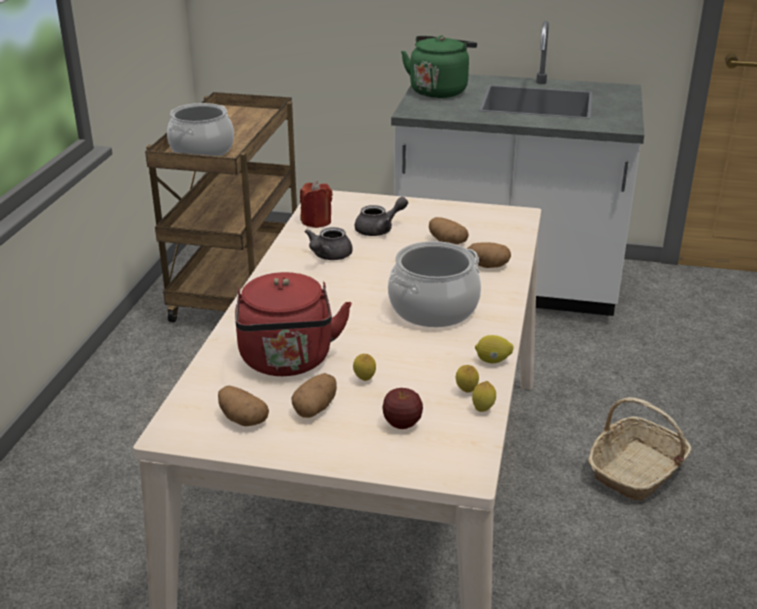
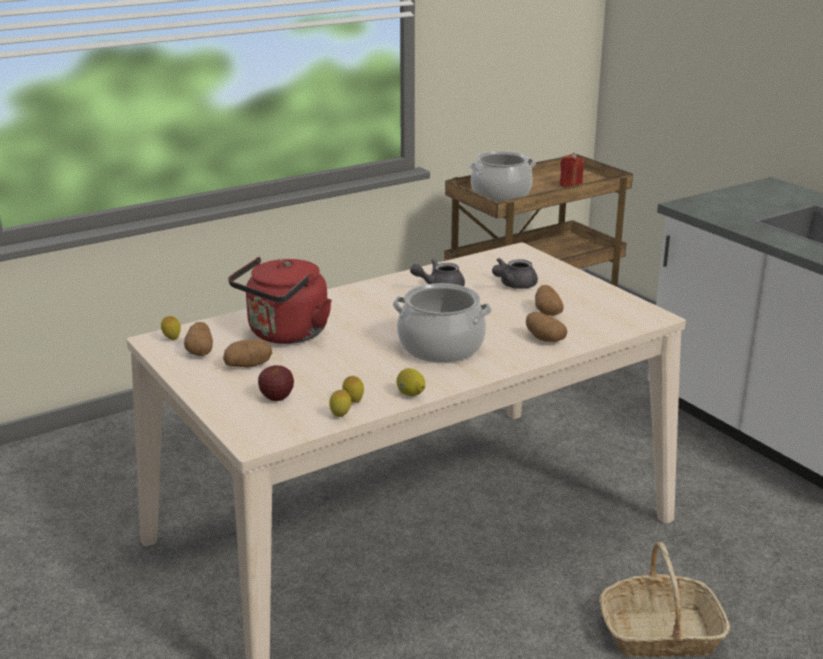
camera: 45 degrees right, 5 degrees down
(316, 221) = (478, 264): red candle -> red candle (571, 185)
(364, 380) = (307, 365): lemon -> lemon (172, 339)
(379, 229) = (513, 285): grey teapot -> grey teapot turned 120 degrees clockwise
(439, 90) = (752, 196): green kettle -> none

